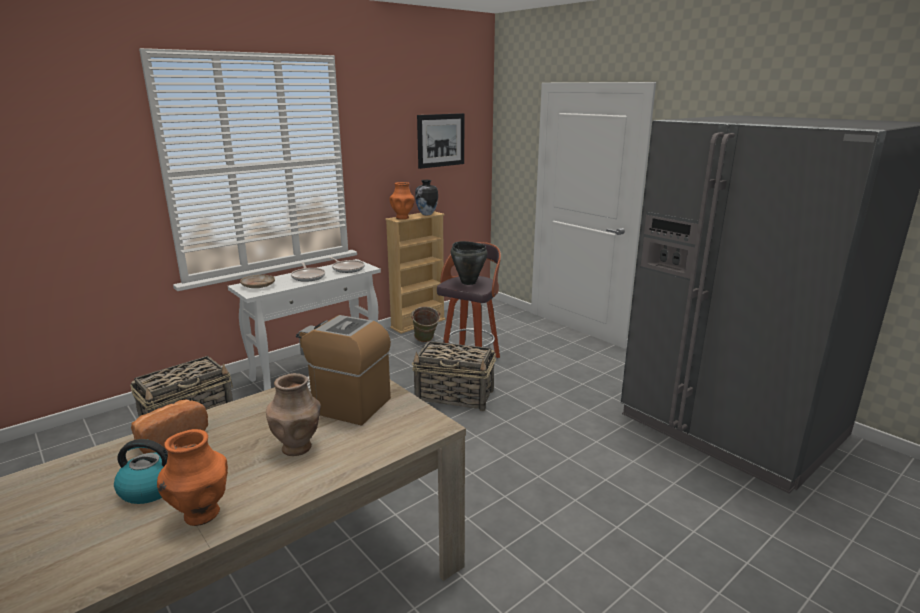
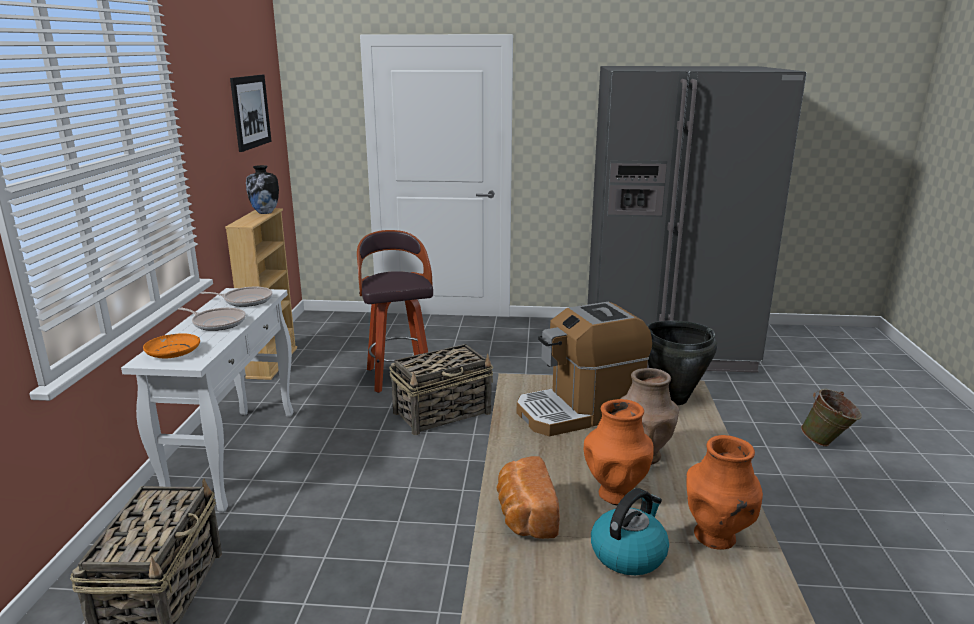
camera: 45 degrees left, 0 degrees up
(258, 285) = (173, 352): beige plate -> orange plate
(402, 217) = (247, 221): orange vase -> orange vase (616, 494)
(425, 341) = (316, 377): green bucket -> green bucket (827, 443)
(468, 282) = (397, 279): black cooking pot -> black cooking pot (672, 398)

